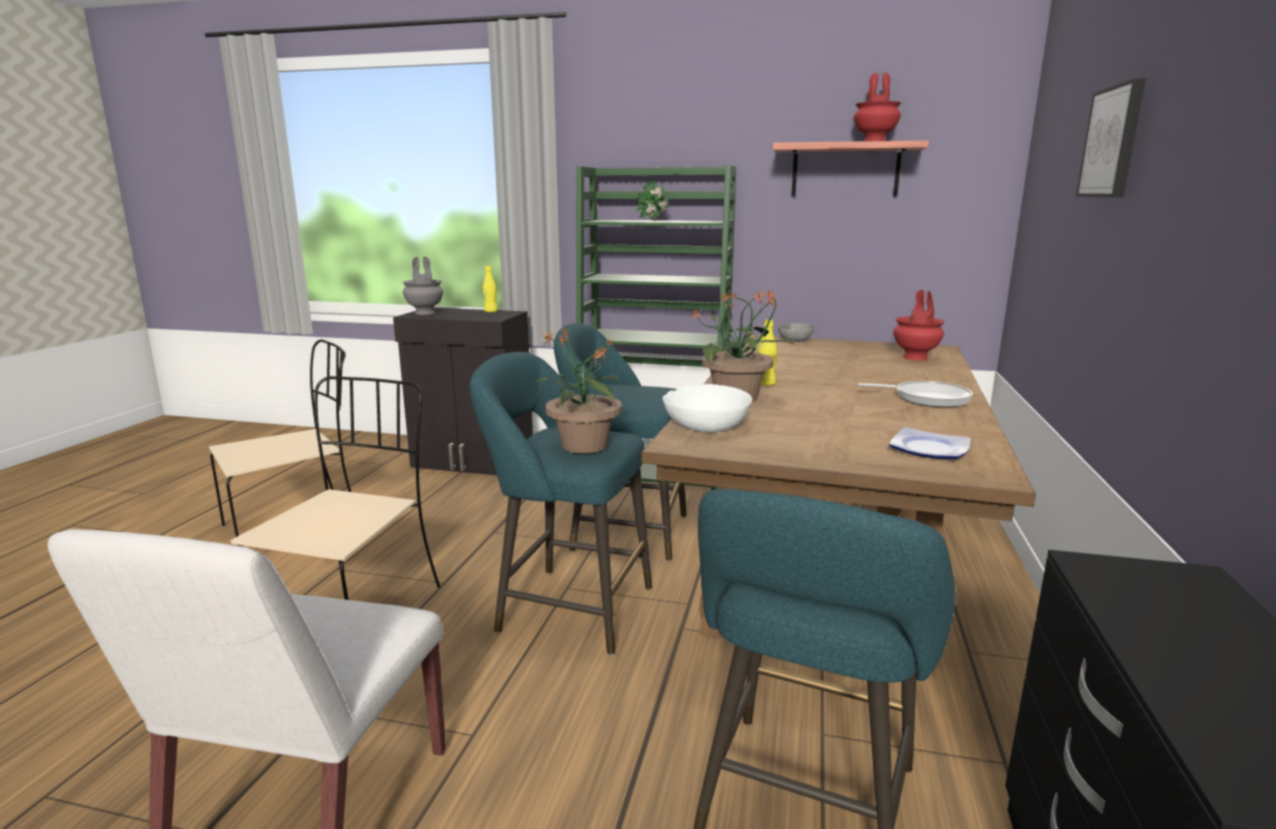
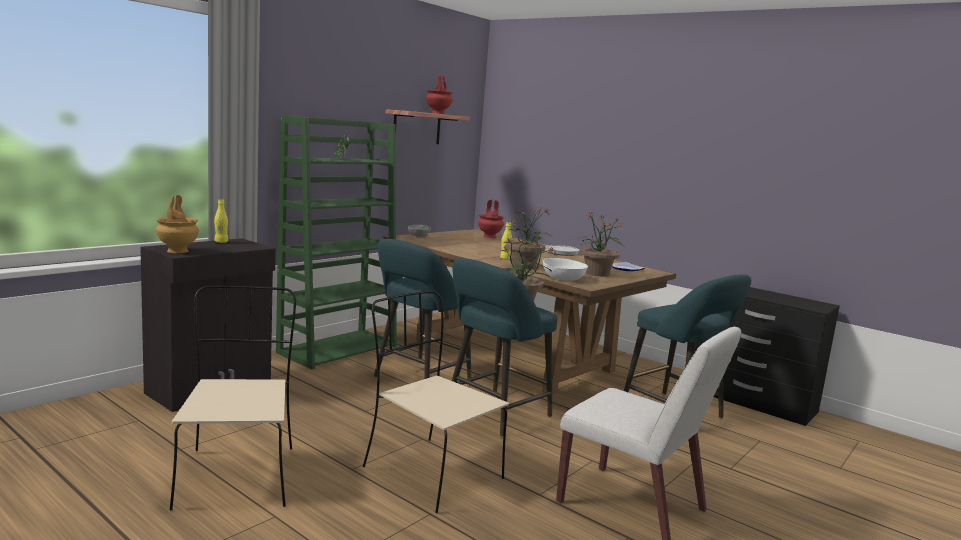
camera: 65 degrees left, 5 degrees down
(425, 313) = (177, 251): grey vase -> brown vase
(809, 438) = (597, 274): none -> potted plant
(1112, 142) = (590, 135): picture -> none

